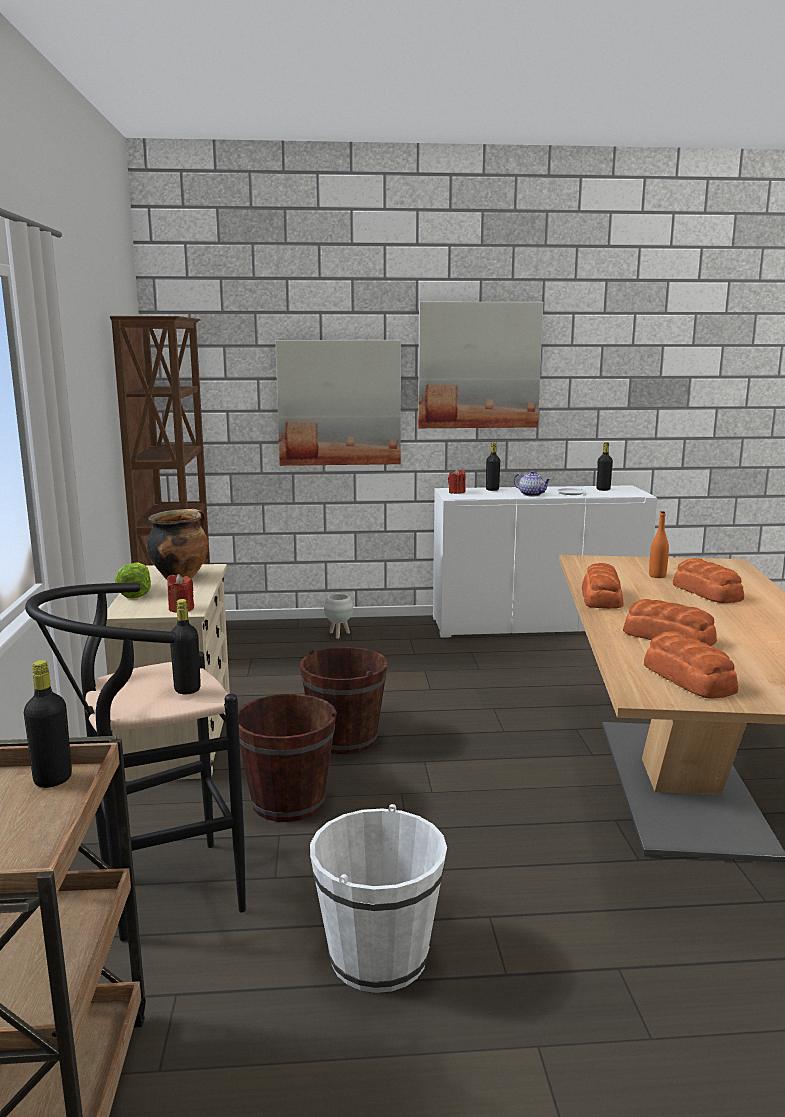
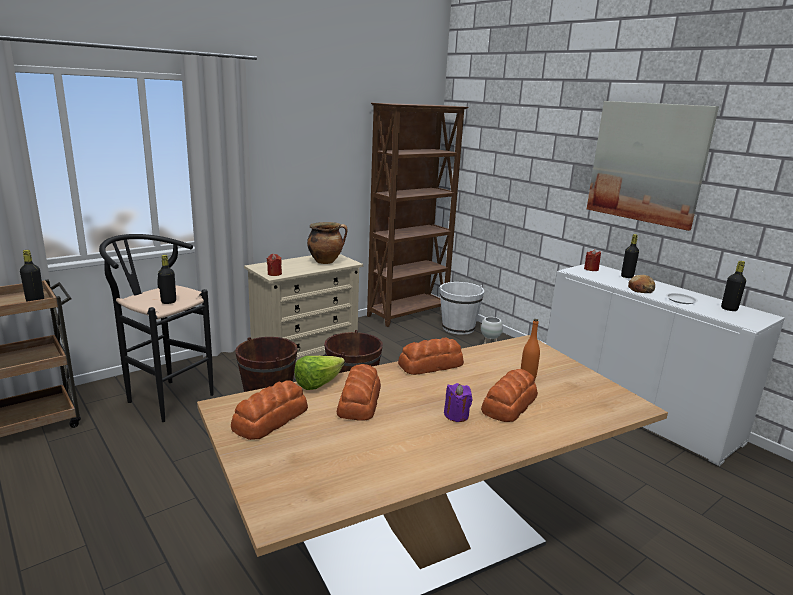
camera: 55 degrees right, 5 degrees up
(136, 594) = (287, 261): lettuce -> lettuce (318, 384)
(339, 403) = (539, 178): picture -> none
(379, 956) = (143, 471): white bucket -> white bucket (458, 328)
(532, 494) = (640, 289): teapot -> bread
(719, 612) = (456, 415): none -> purple candle

